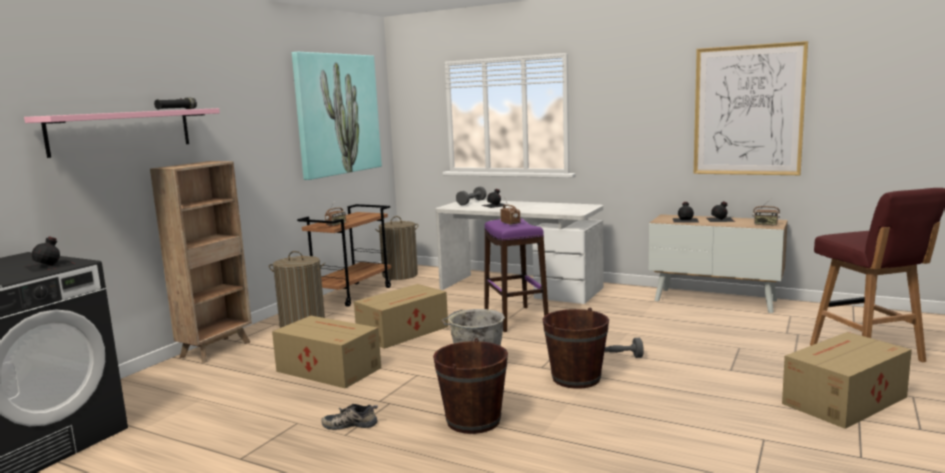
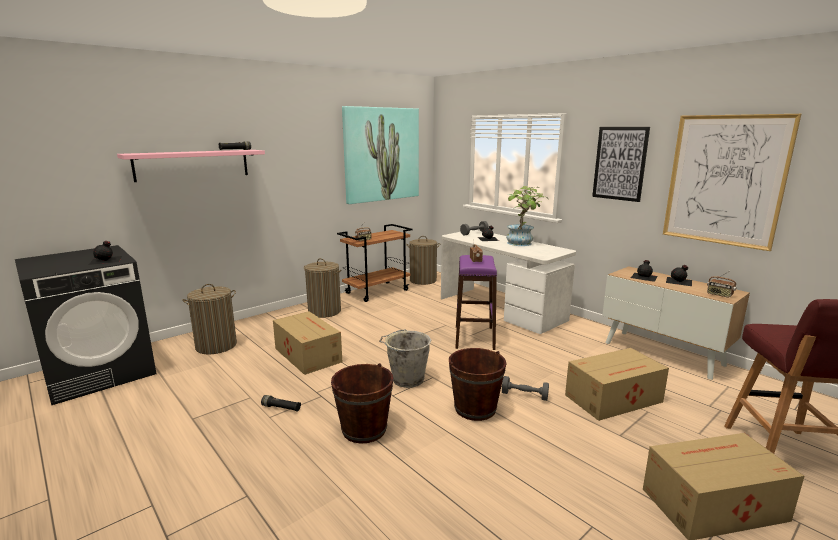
camera: 20 degrees right, 5 degrees up
(185, 383) = (216, 346): none -> laundry basket
(217, 349) = (257, 321): brown bookcase -> none
(350, 424) = (281, 408): shoe -> black flashlight
(404, 331) = (384, 332): cardboard box -> cardboard box (615, 398)
(539, 205) = (522, 244): none -> potted plant
(637, 103) = (620, 163): none -> picture

